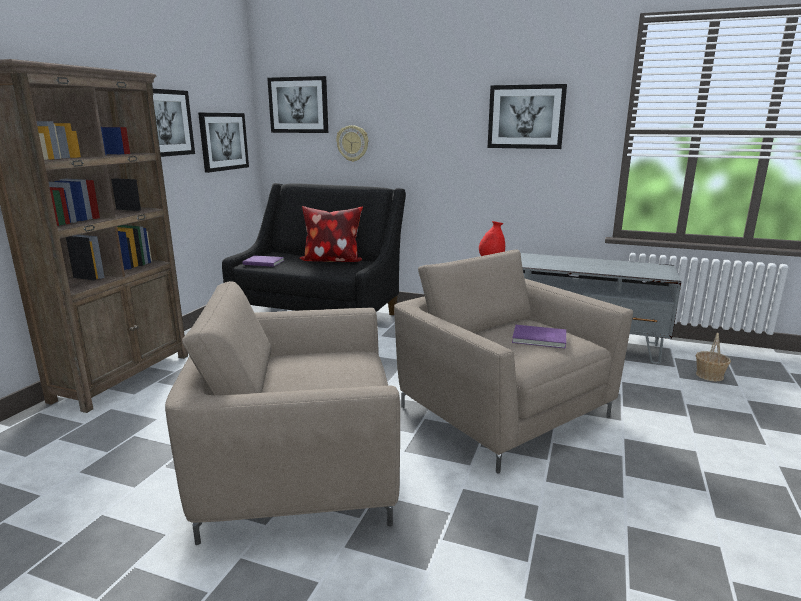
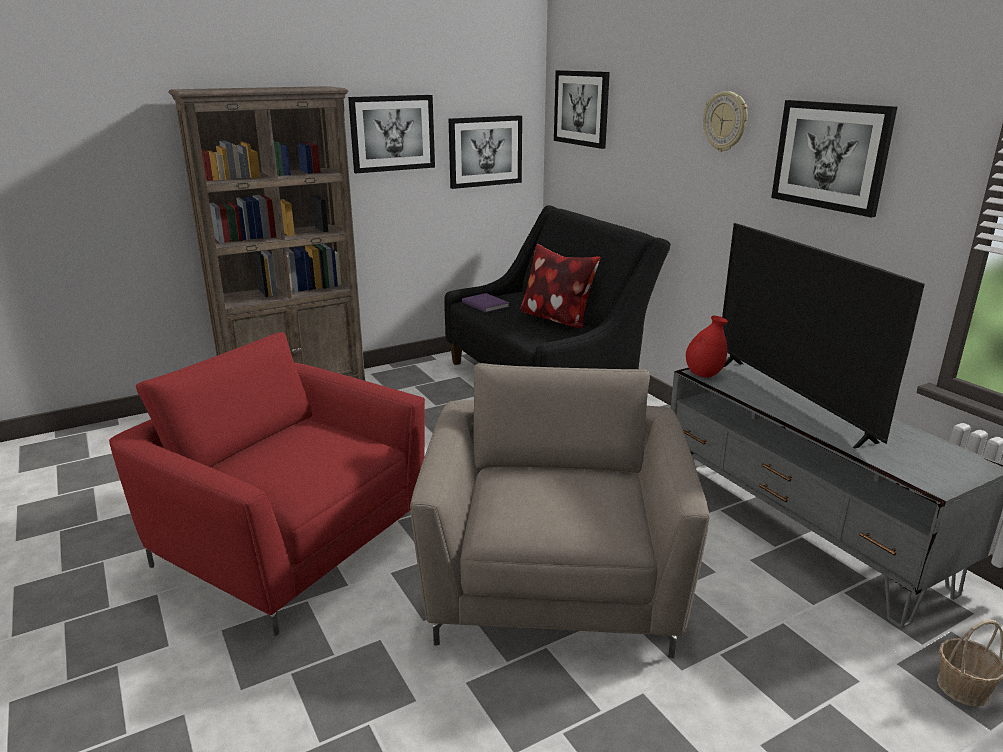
camera: 40 degrees right, 5 degrees up
(299, 468) = (290, 542): beige armchair -> red armchair
(352, 143) = (627, 166): wall clock -> wall clock (726, 121)
(540, 339) = (572, 505): purple book -> none
(551, 262) = (791, 400): none -> television

